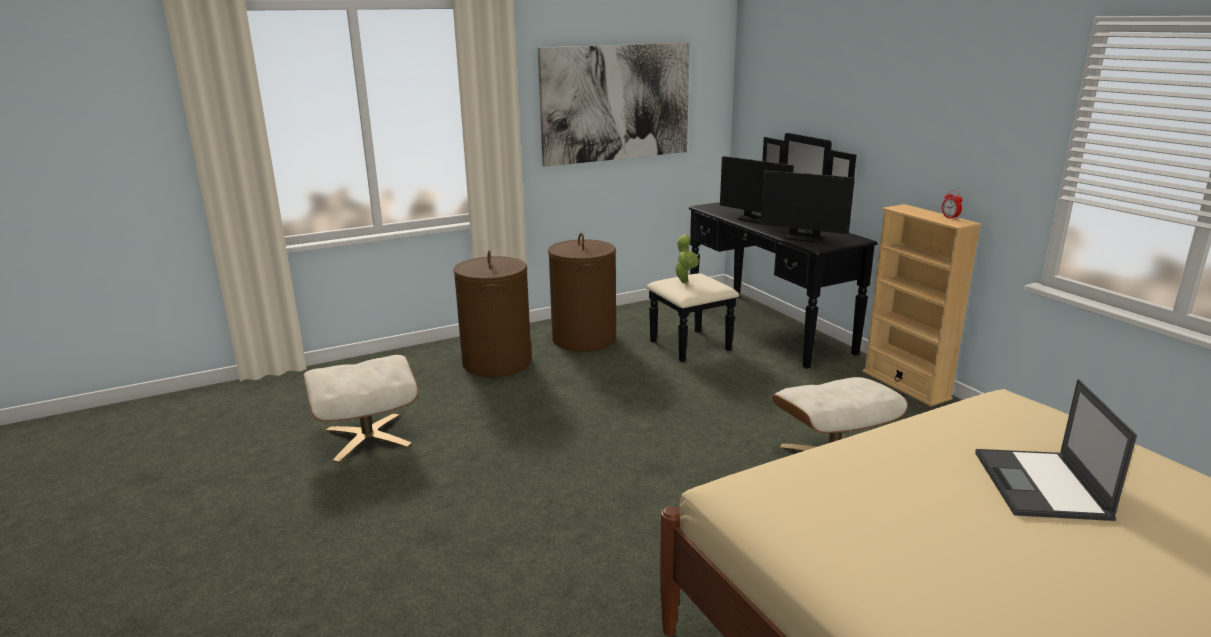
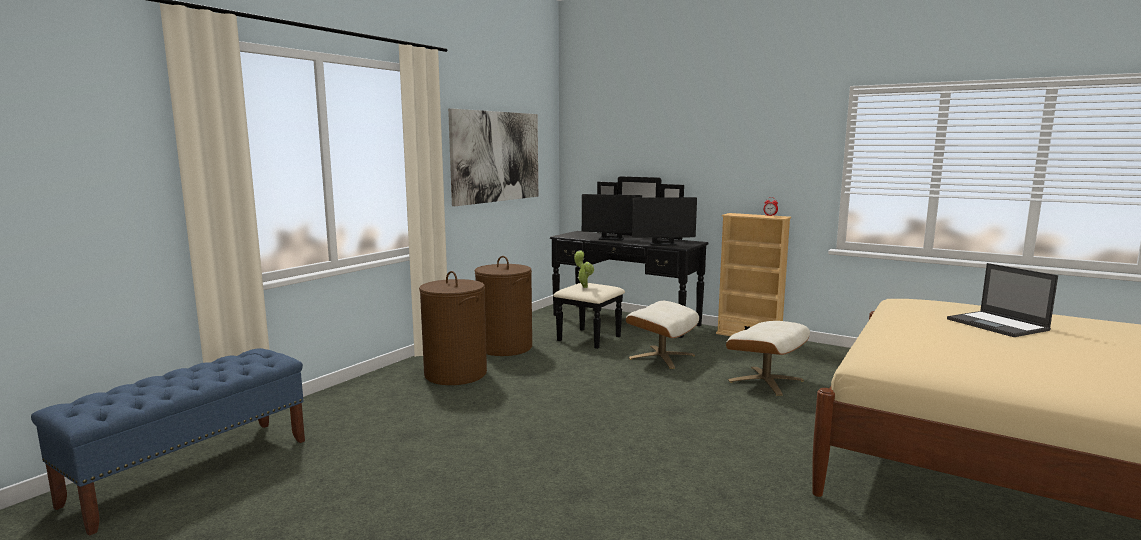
camera: 30 degrees left, 10 degrees down
(198, 413) = (192, 470): none -> blue bench
(368, 437) = (414, 446): beige ottoman -> beige ottoman (661, 356)

